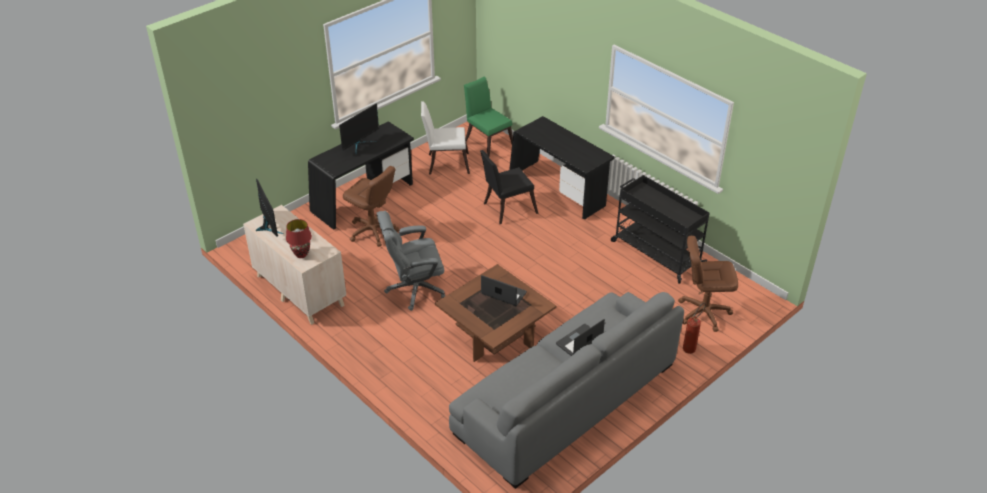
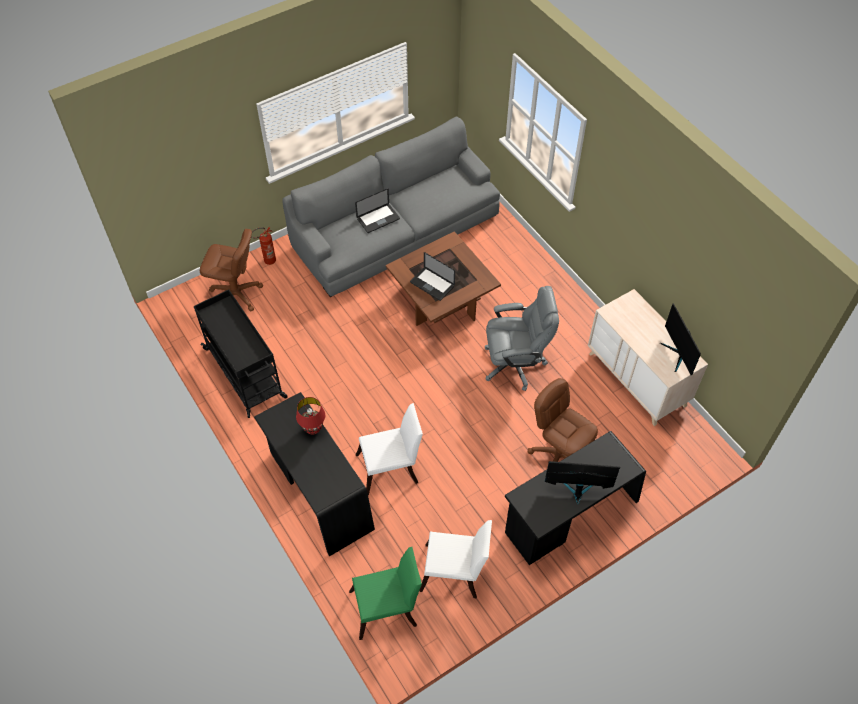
camera: 170 degrees left, 15 degrees up
(302, 255) = (636, 311): red table lamp -> red table lamp (313, 429)
(360, 145) = (577, 489): monitor -> monitor turned 45 degrees clockwise
(487, 144) = (388, 608): green chair -> green chair turned 75 degrees counterclockwise
(507, 209) = (391, 468): black chair -> white chair

